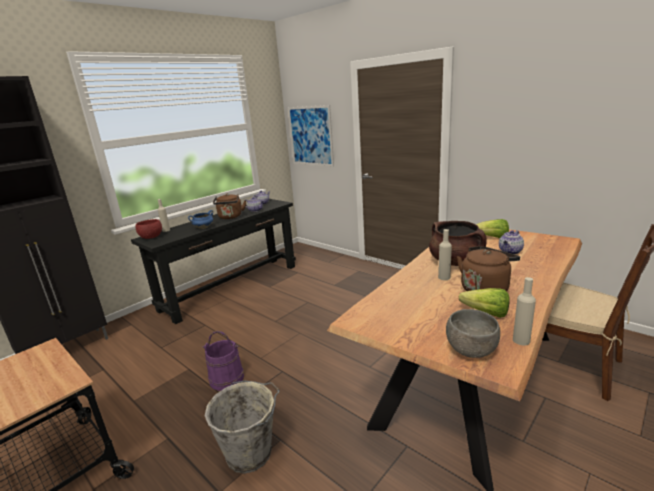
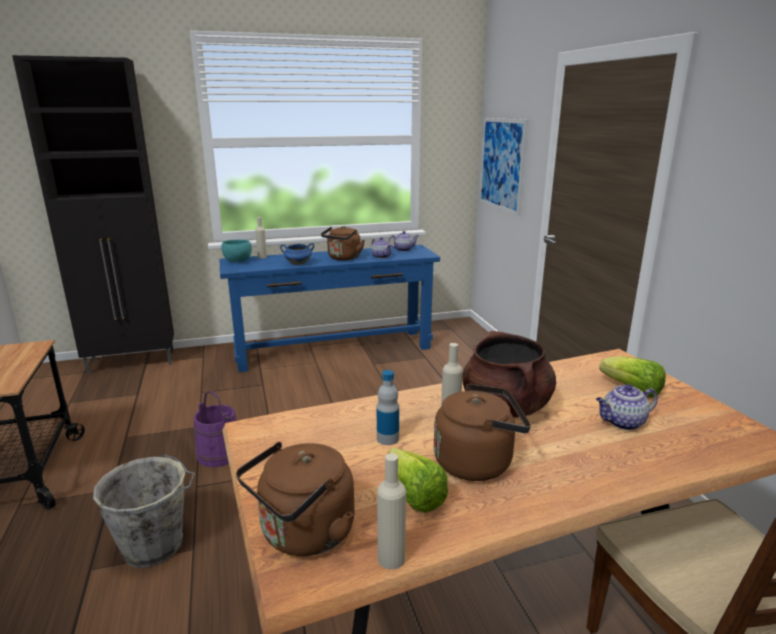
camera: 30 degrees right, 0 degrees up
(151, 237) = (238, 261): red bowl -> turquoise bowl
(232, 287) = (334, 350): black console table -> blue console table
(430, 296) = (387, 438): none -> bottle
(470, 351) = (303, 534): grey bowl -> brown kettle

